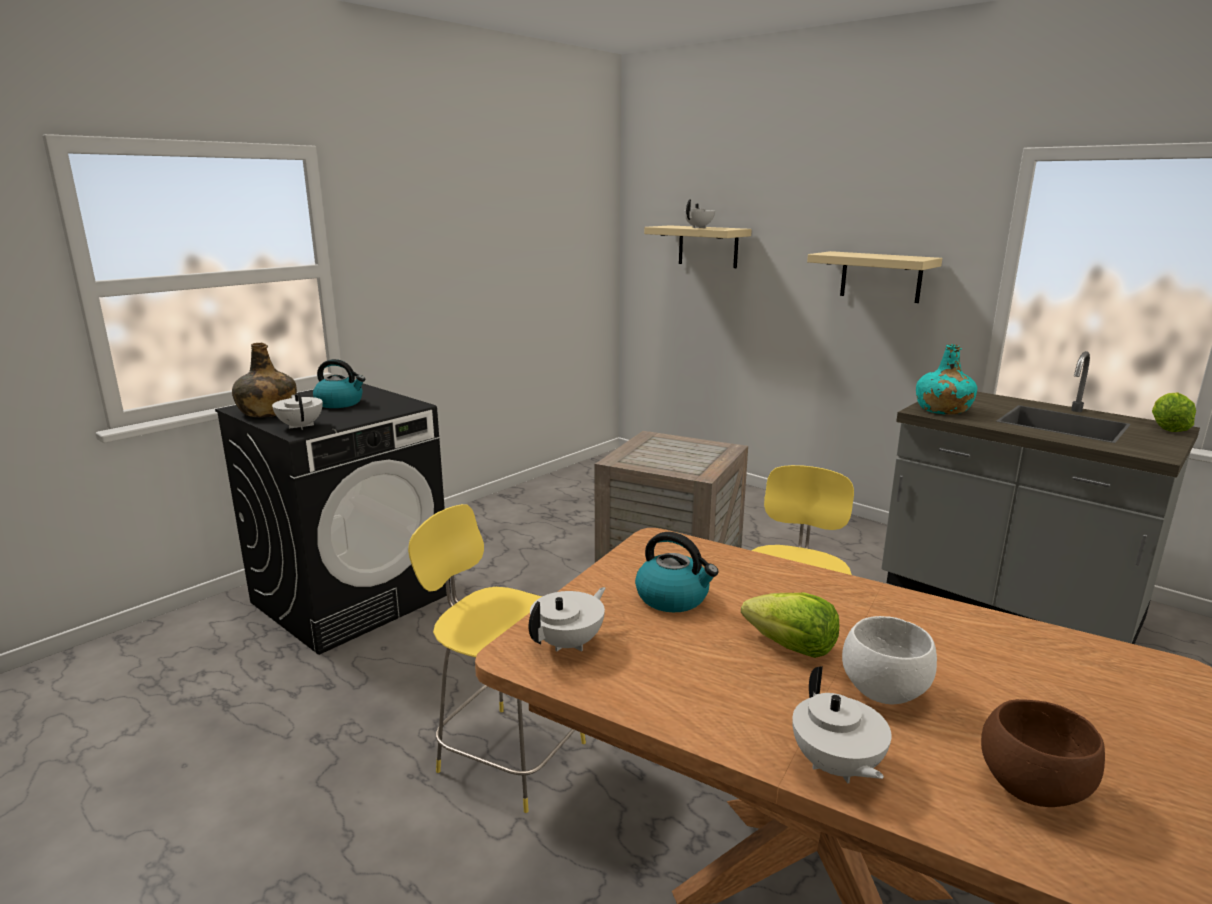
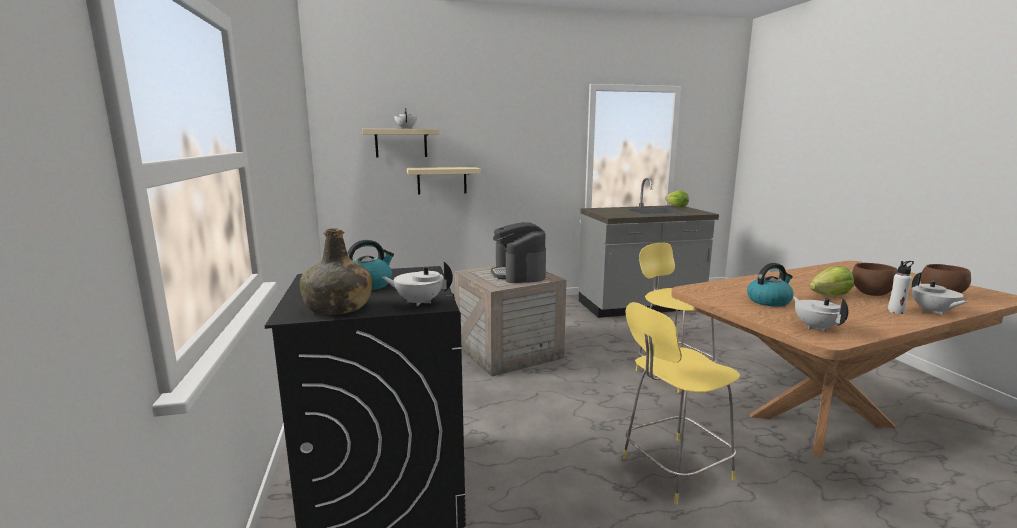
camera: 55 degrees left, 5 degrees down
(687, 457) = (519, 274): none -> coffee machine
(772, 719) = (896, 311): none -> white bottle
(836, 766) = (933, 311): white teapot -> white teapot turned 60 degrees clockwise
(881, 277) = (526, 154): beige shelf -> beige shelf (442, 180)
(881, 691) = (871, 293): white bowl -> brown bowl
(942, 410) = (615, 214): turquoise bottle -> none

